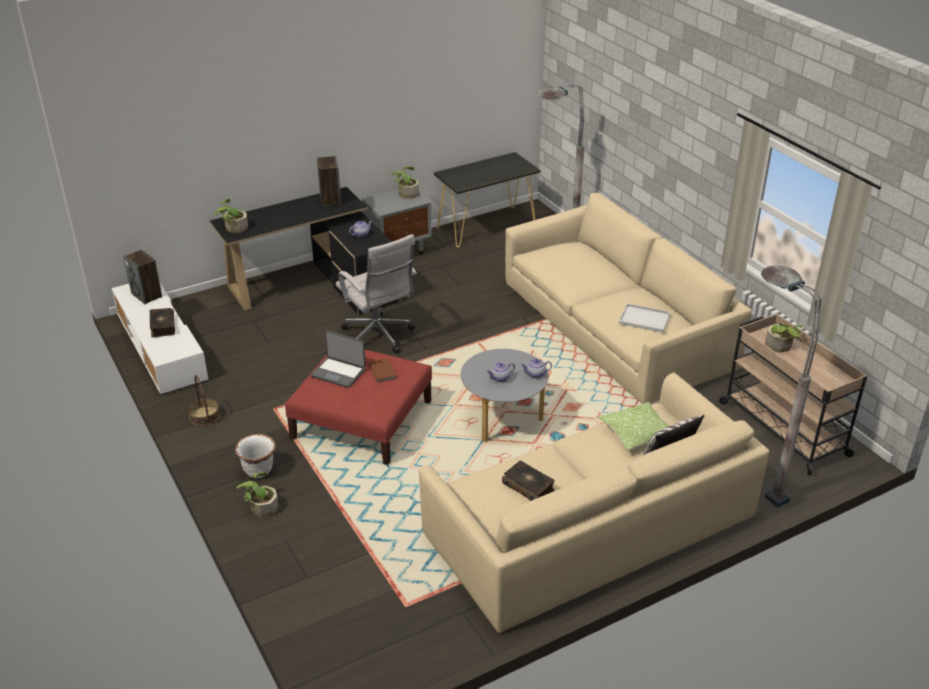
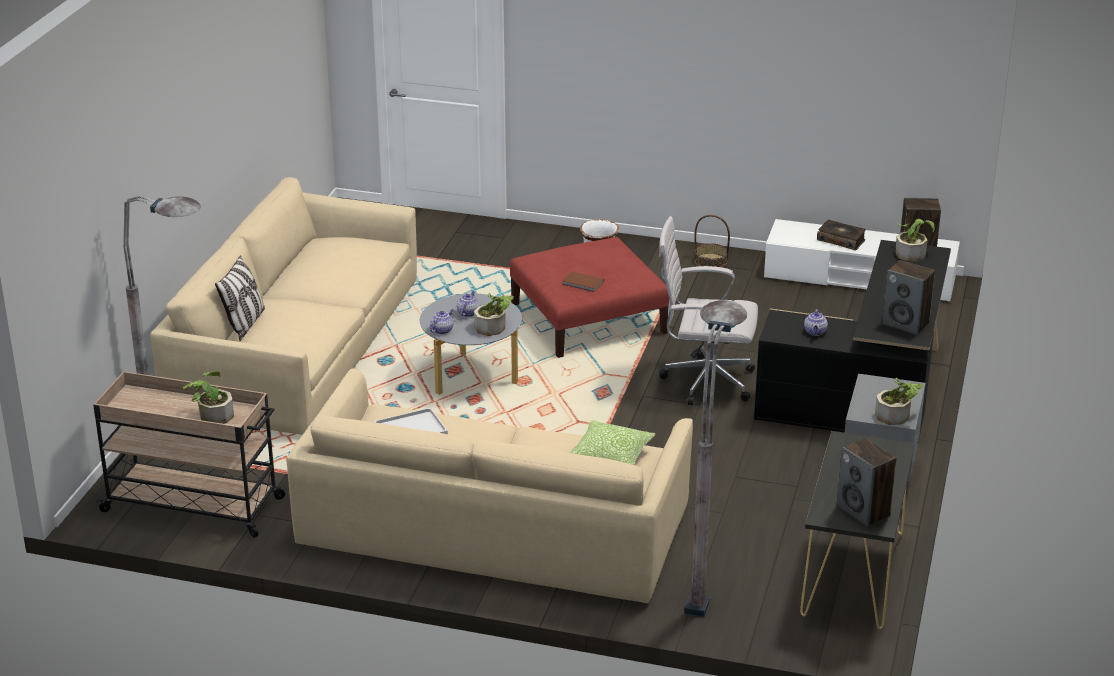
camera: 135 degrees right, 5 degrees down
(261, 507) = (555, 242): potted plant -> potted plant (494, 327)
(339, 372) = (615, 265): laptop -> none
(508, 163) = (864, 511): none -> speaker
(528, 487) = (333, 259): book -> none
(636, 434) = (292, 329): pillow -> pillow (610, 456)

